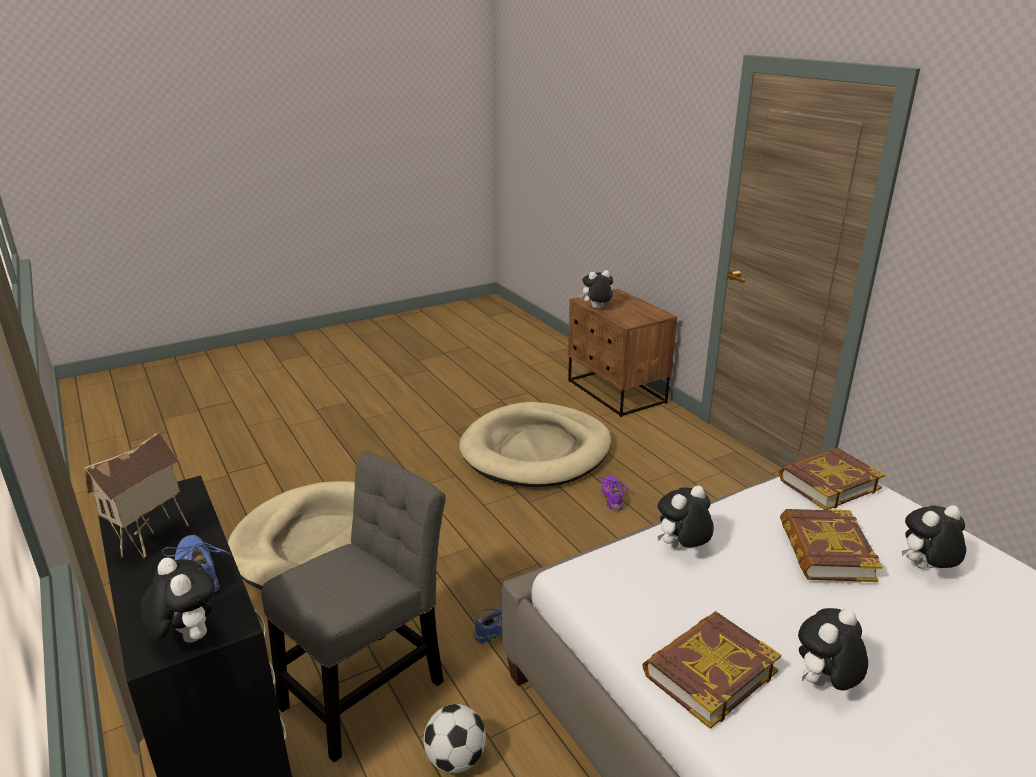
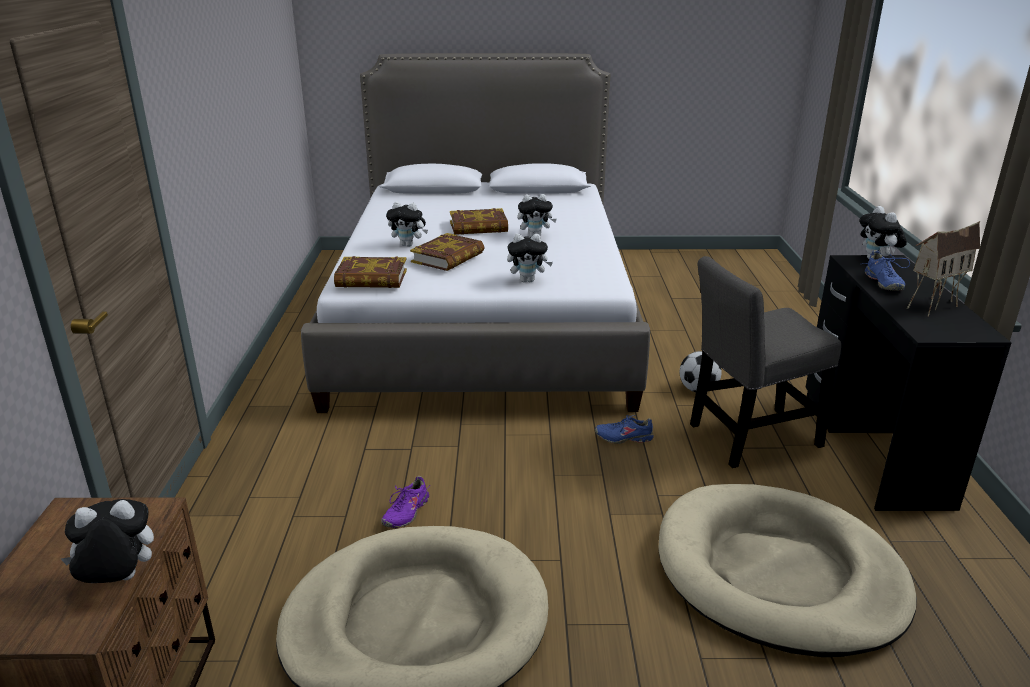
camera: 150 degrees left, 0 degrees up
(596, 308) = (119, 581): plush toy -> plush toy turned 150 degrees clockwise
(709, 672) = (582, 247): book -> book (478, 227)

